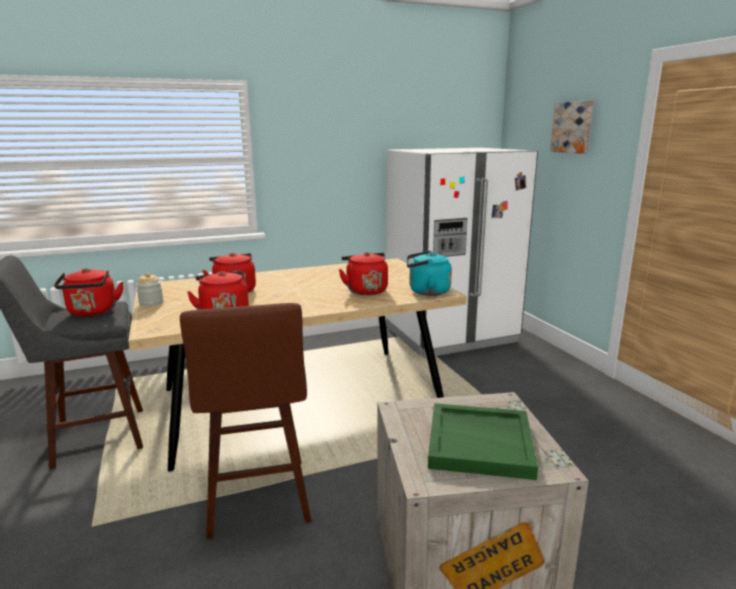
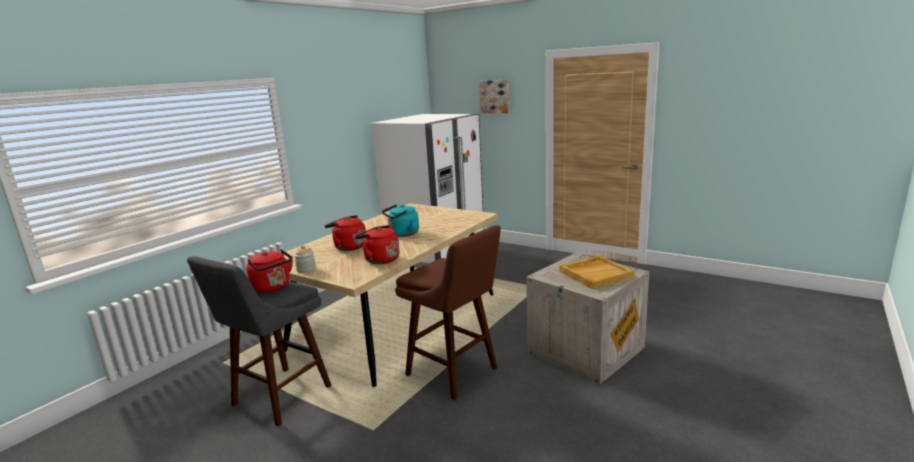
camera: 35 degrees left, 0 degrees up
(365, 290) = (435, 225): red kettle -> none
(426, 292) = (472, 216): turquoise kettle -> turquoise kettle (402, 234)
(481, 443) = (596, 274): green tray -> beige tray

